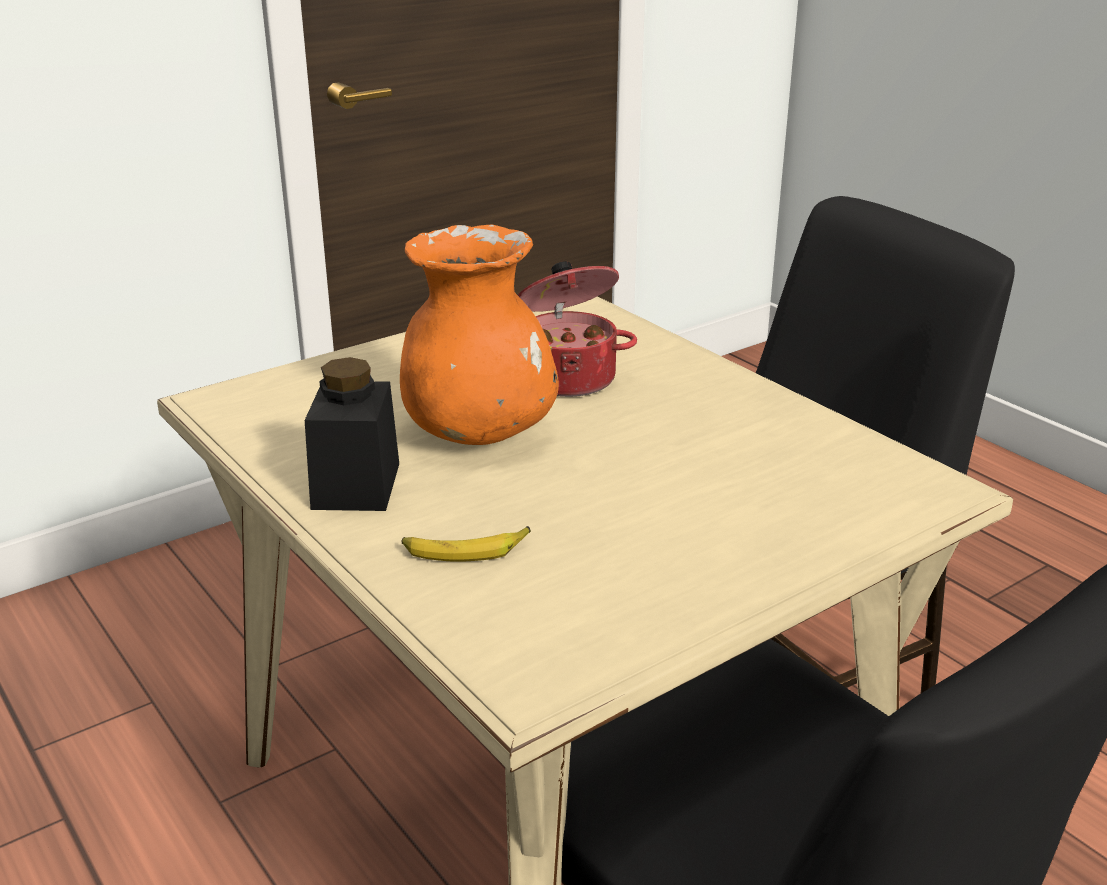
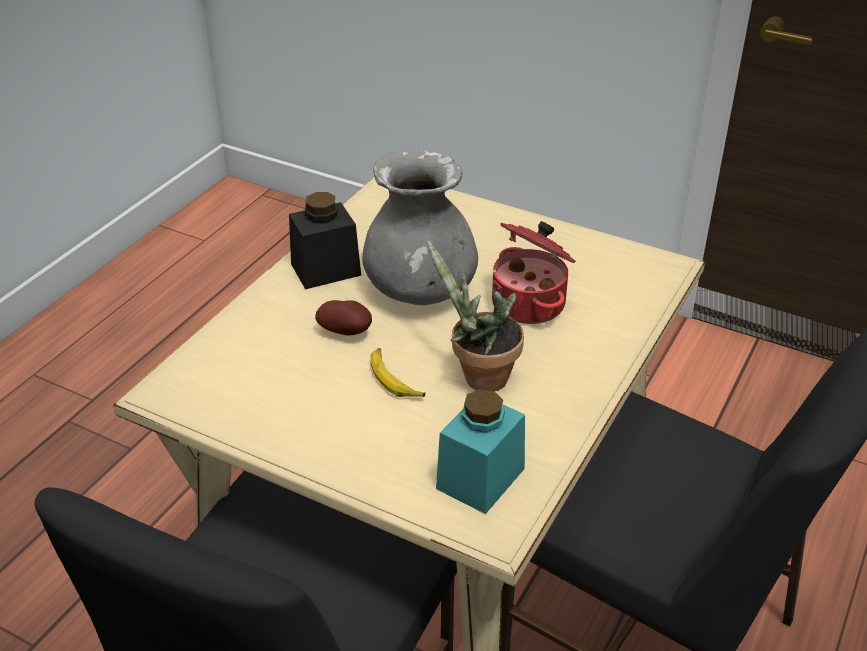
camera: 65 degrees right, 10 degrees up
(466, 551) = (279, 331): banana -> banana (394, 379)
(479, 432) = (421, 291): orange vase -> grey vase
(516, 500) = (347, 332): none -> potato
(679, 436) = (479, 377): none -> potted plant
(858, 477) = (480, 478): none -> turquoise jar

